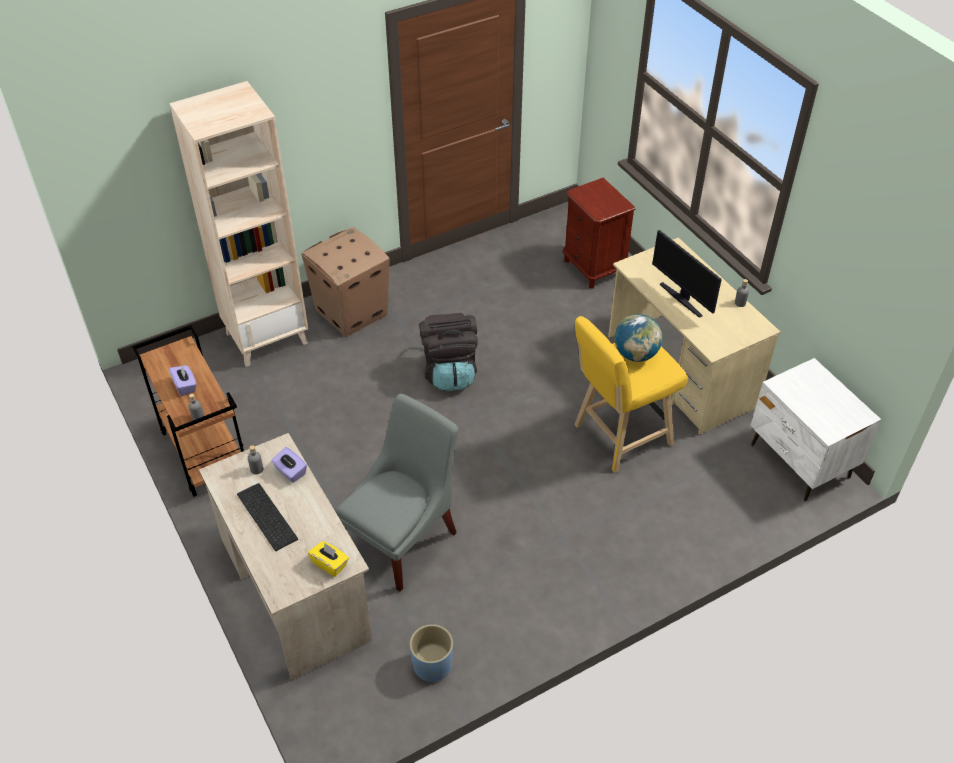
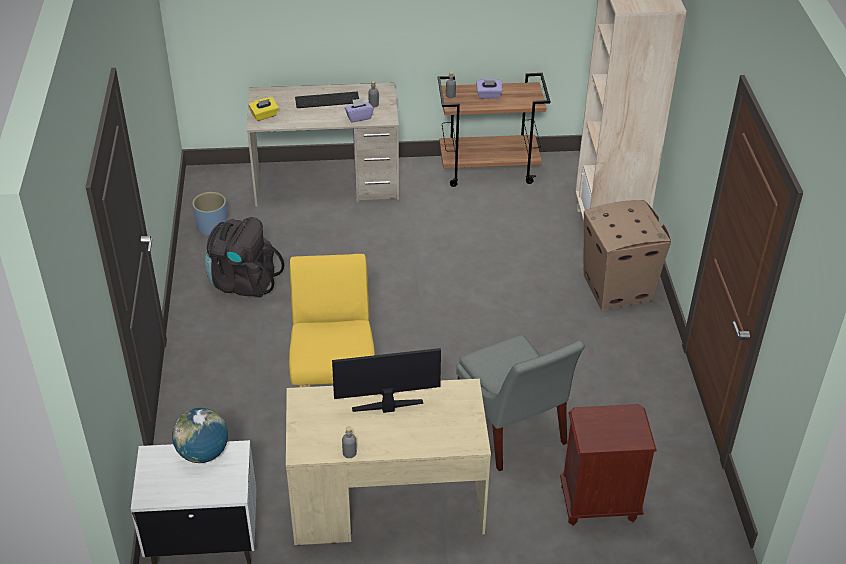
camera: 115 degrees right, 5 degrees down
(403, 538) = (329, 245): grey chair -> grey chair (512, 431)
(450, 372) = (495, 328): black backpack -> black backpack (243, 282)
(635, 354) = (339, 341): globe -> globe (203, 453)

